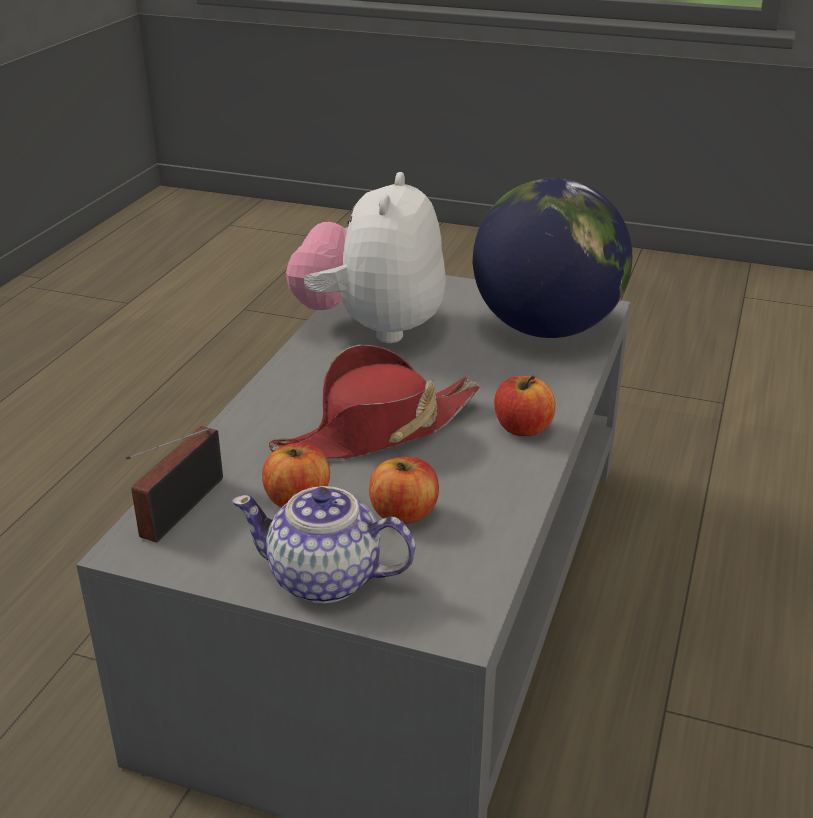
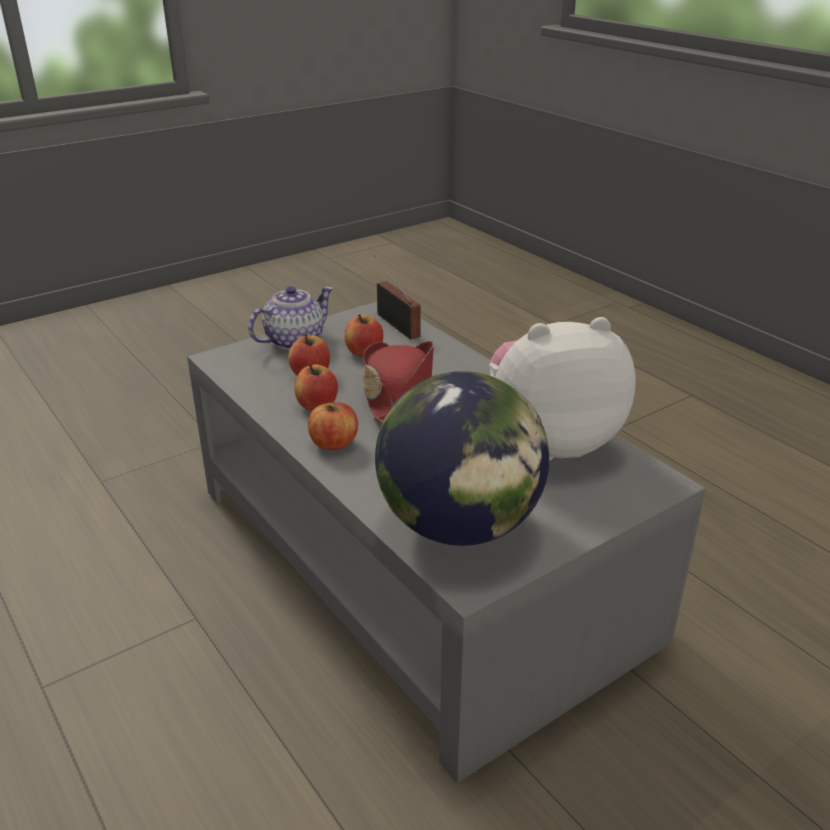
camera: 125 degrees right, 0 degrees up
(372, 328) = (550, 442): plush toy -> plush toy turned 60 degrees counterclockwise
(468, 472) = (317, 405): none -> apple

